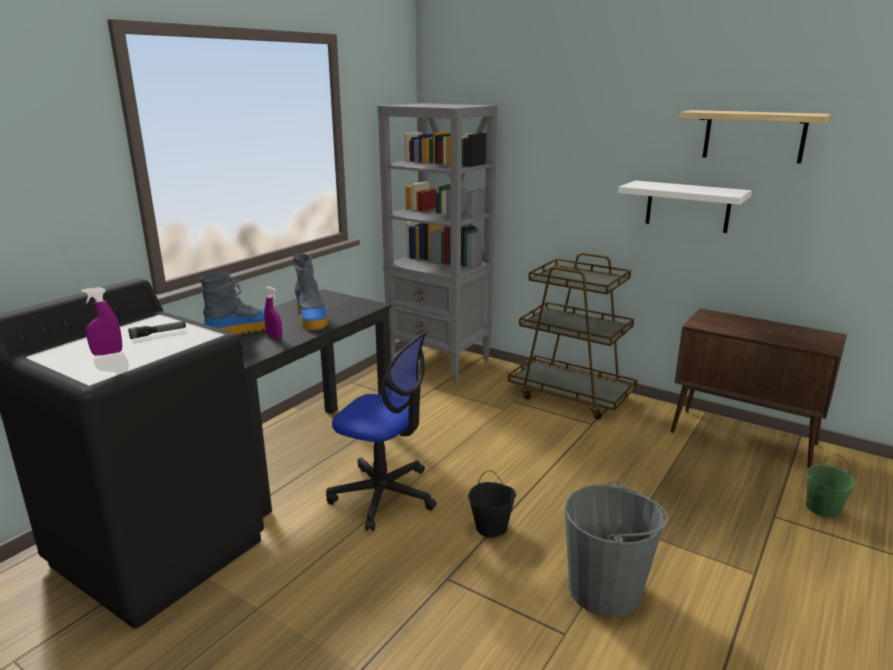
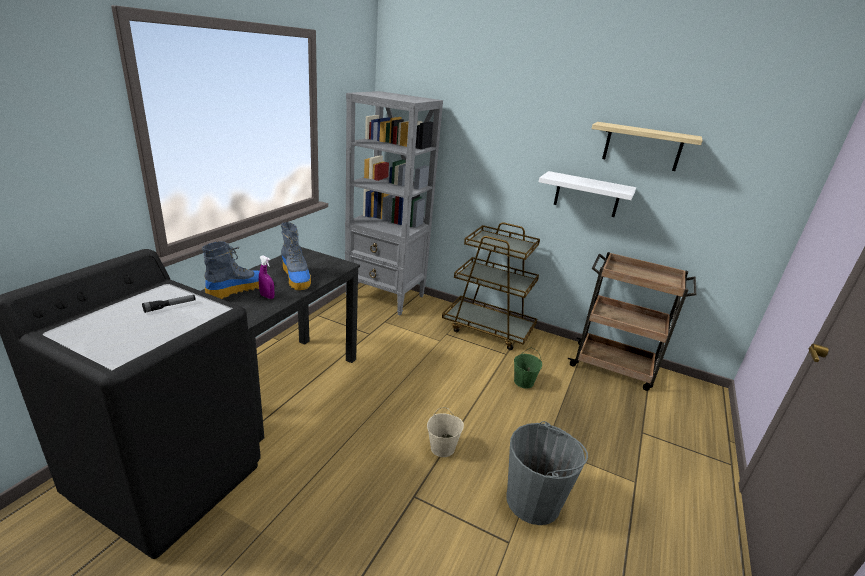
camera: 10 degrees left, 5 degrees up
(107, 353) = (124, 330): purple spray bottle -> none
(384, 495) = (355, 420): office chair -> none
(491, 527) = (442, 448): black bucket -> beige bucket
(744, 438) = (614, 366): brown cabinet -> brown cart
(822, 508) = (672, 424): green bucket -> green bucket (523, 382)

